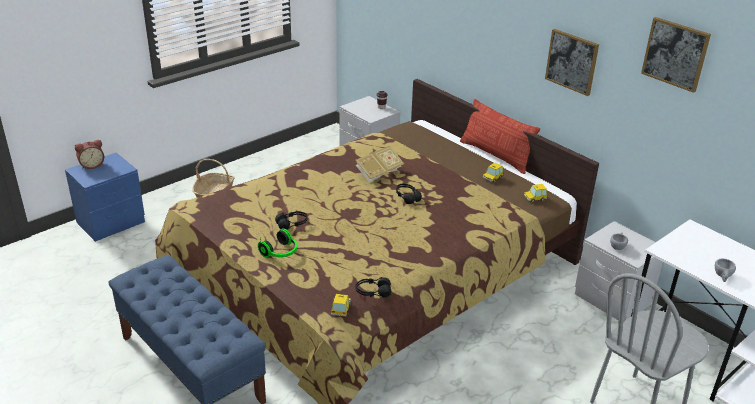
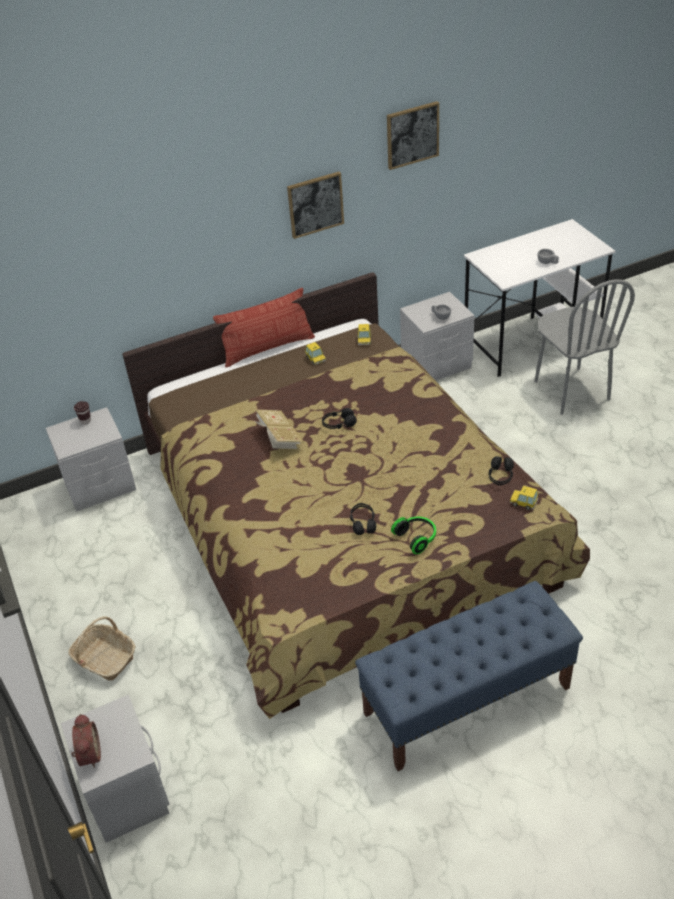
camera: 70 degrees left, 10 degrees up
(111, 222) = (126, 793): blue nightstand -> grey nightstand

